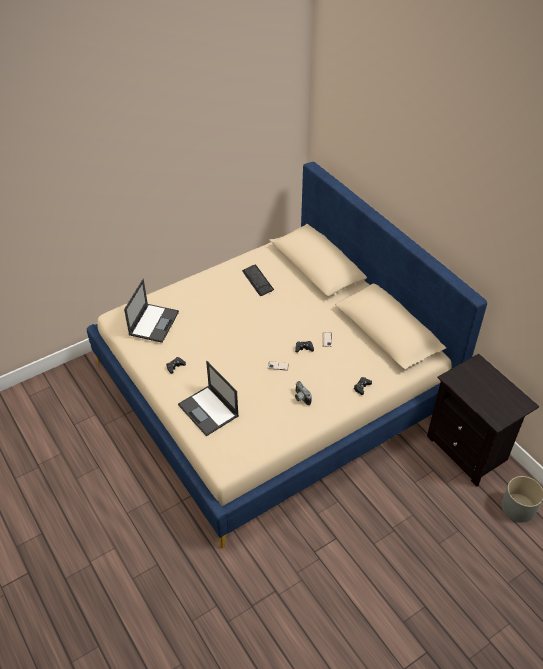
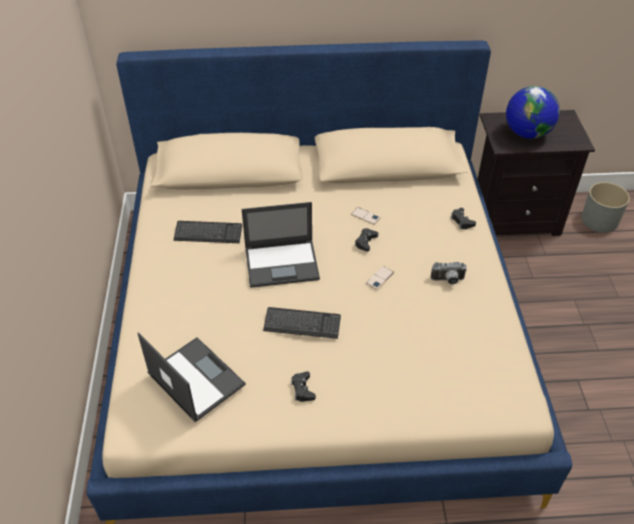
camera: 60 degrees left, 0 degrees up
(209, 411) = (414, 384): laptop -> laptop (282, 263)
(217, 347) = (302, 324): none -> keyboard
(479, 386) = (527, 133): none -> globe

